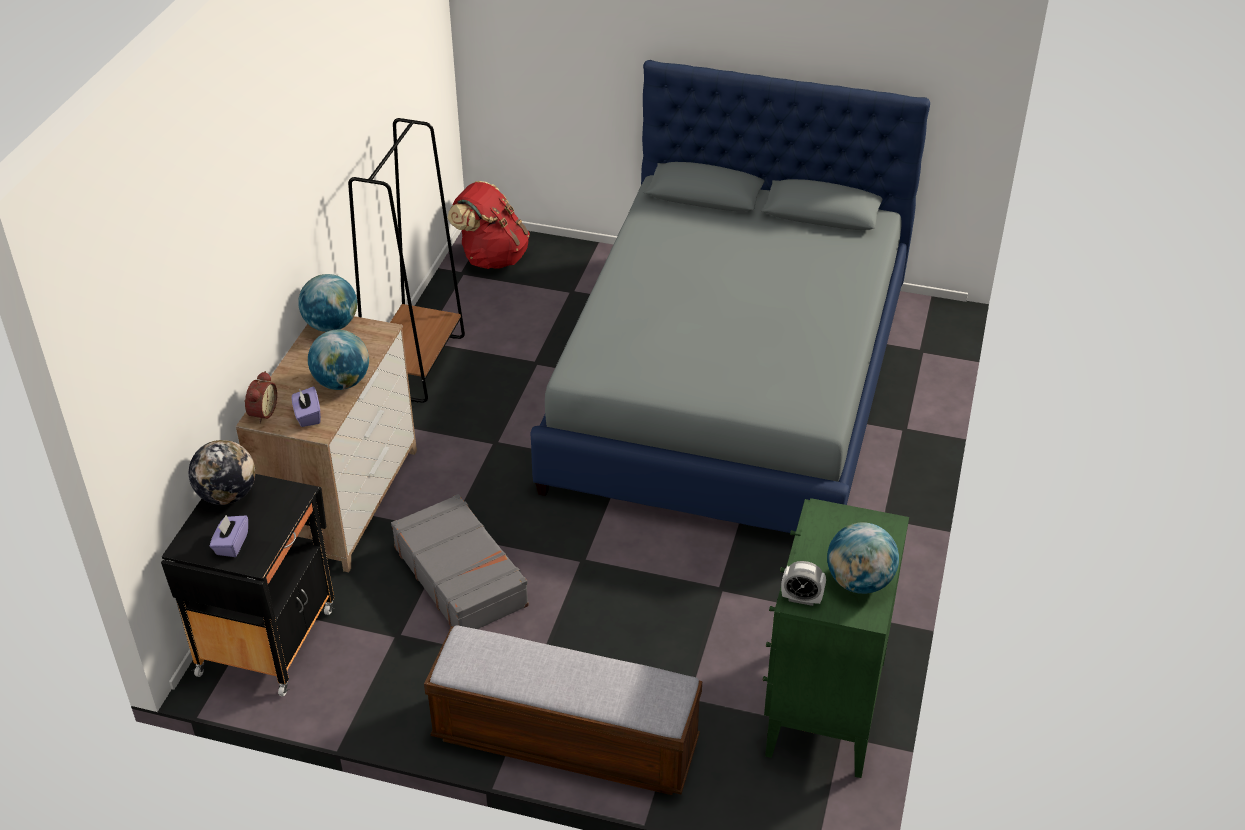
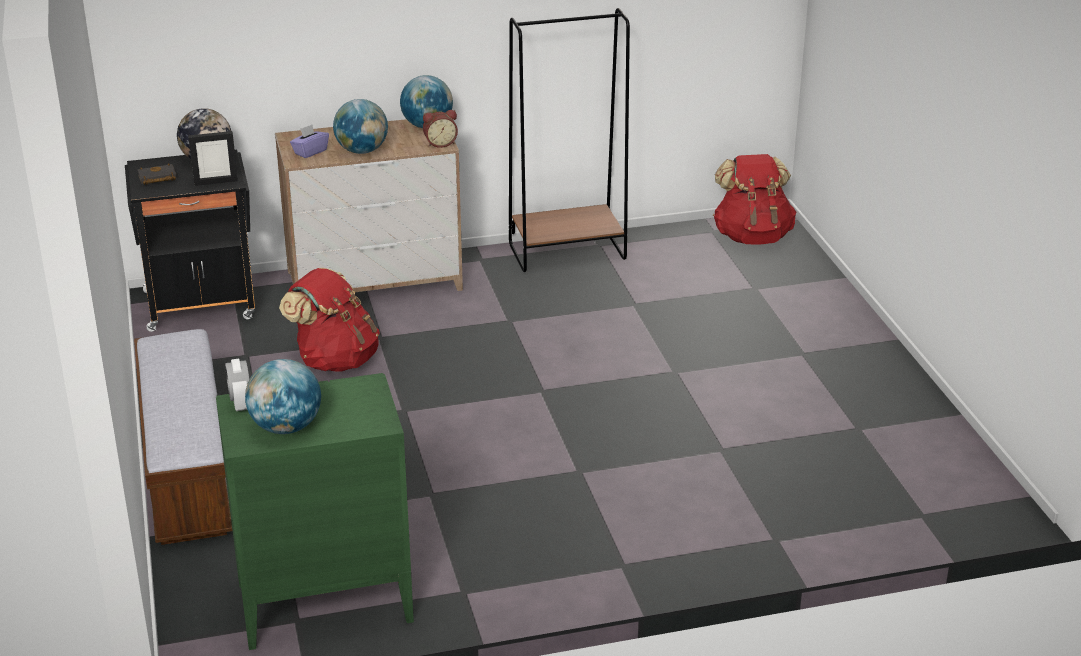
camera: 60 degrees right, 10 degrees down
(231, 544) = (156, 178): purple tissue box -> black book
(261, 412) = (298, 136): alarm clock -> alarm clock (440, 143)
(285, 503) = (215, 181): none -> picture frame
(461, 576) = (335, 360): grey suitcase -> red backpack
(731, 386) = (720, 414): grey bed -> none

